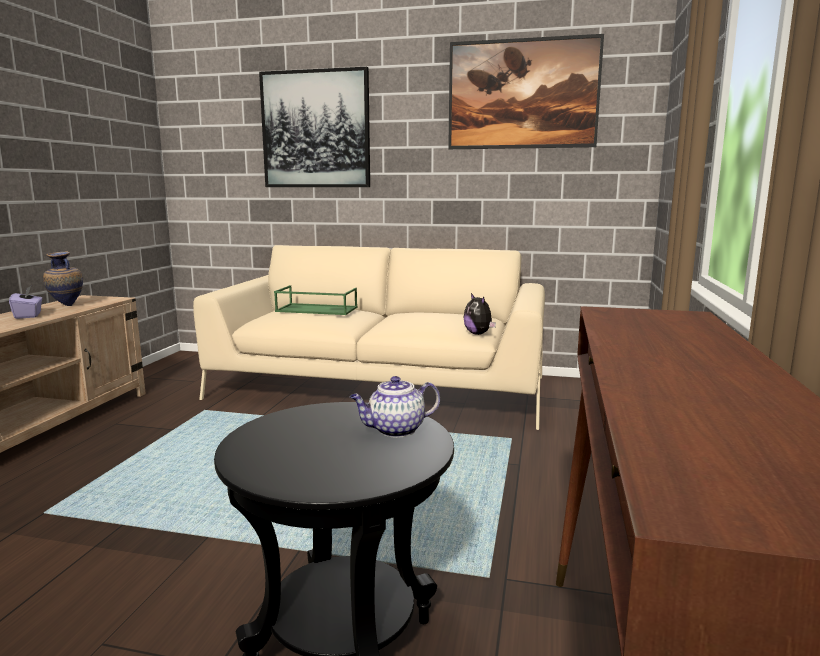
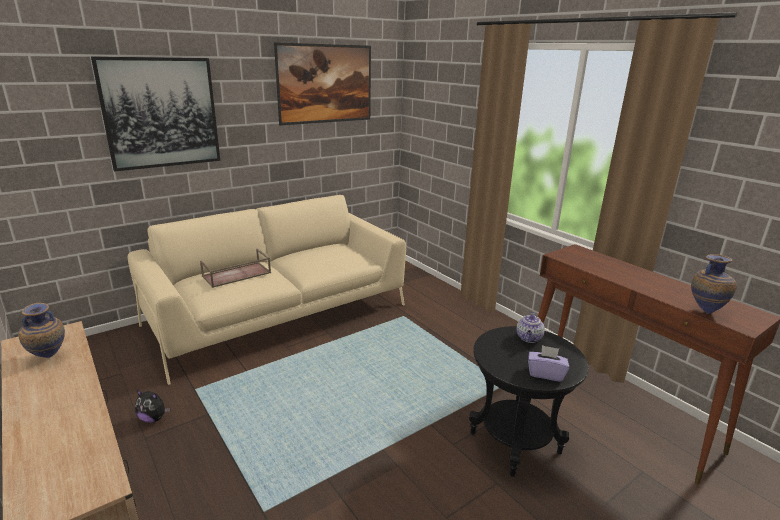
camera: 50 degrees left, 10 degrees up
(28, 315) = (52, 383): purple tissue box -> purple tissue box (545, 373)
(315, 309) = (236, 275): green tray -> brown tray
(479, 334) = (367, 260): plush toy -> plush toy (154, 418)
(669, 439) = (704, 311): none -> vase

